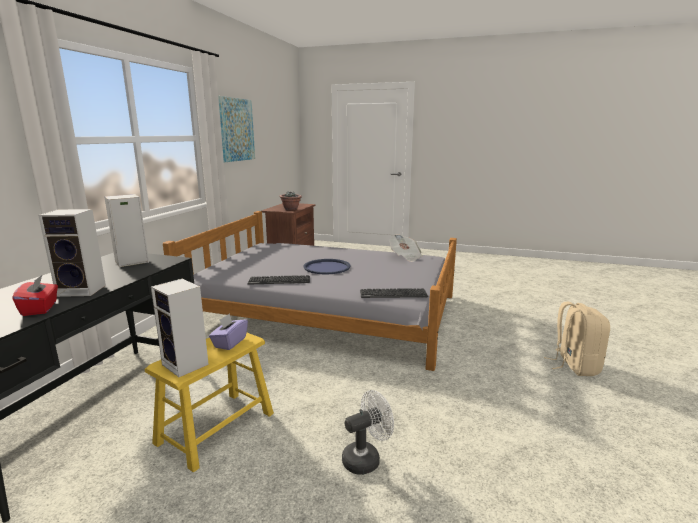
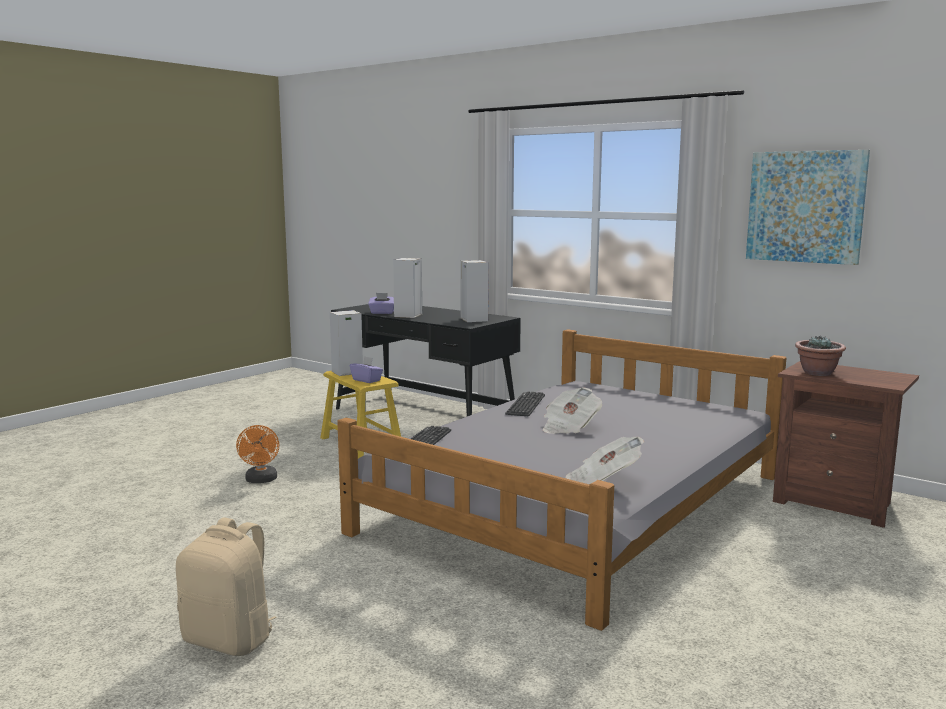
camera: 110 degrees right, 5 degrees down
(40, 308) = (382, 313): red tissue box -> purple tissue box
(327, 267) = (569, 427): blue tray -> newspaper
(366, 458) = (261, 480): white fan -> orange fan

